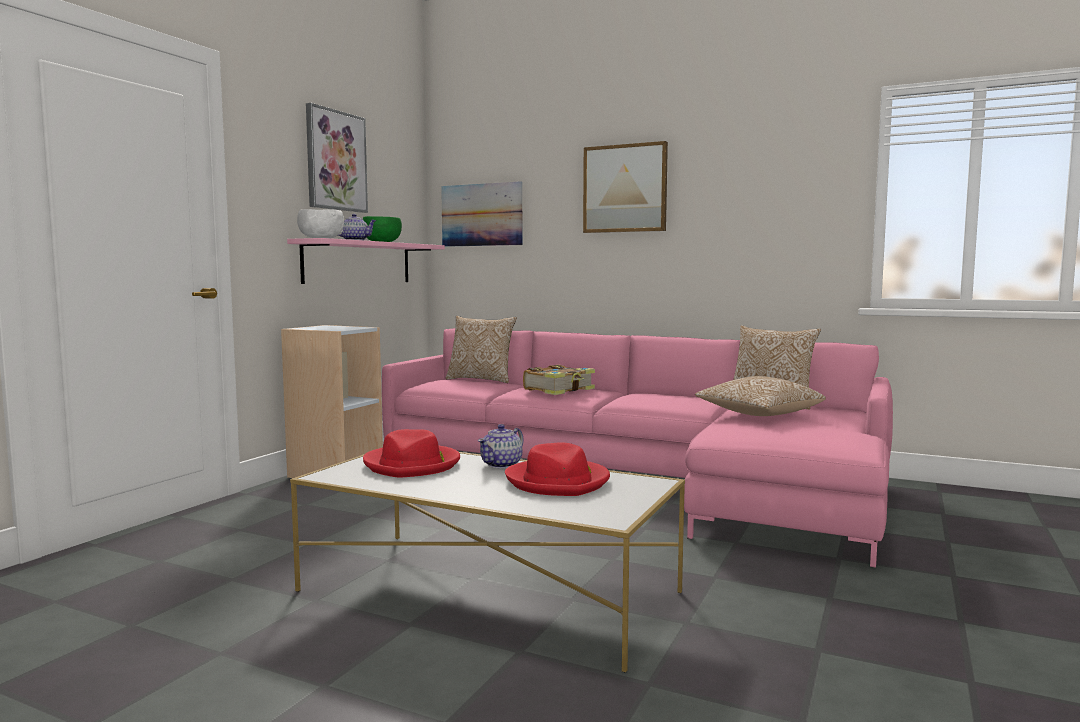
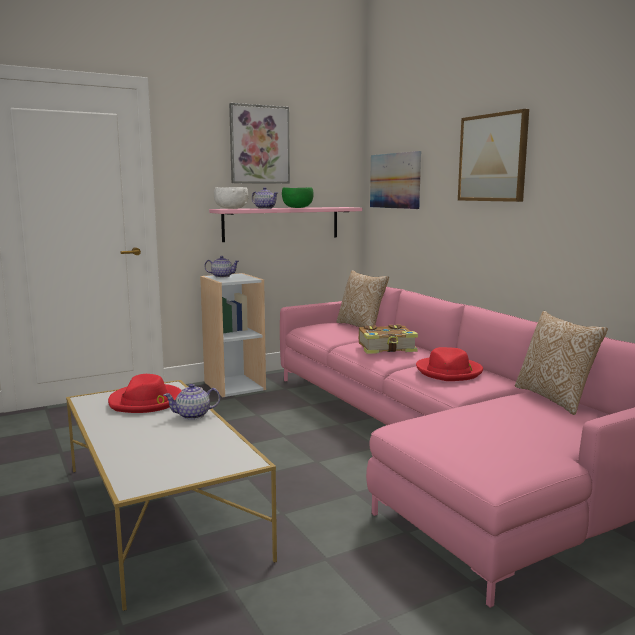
camera: 35 degrees right, 5 degrees up
(315, 327) = (222, 276): none -> teapot
(558, 481) = (188, 441): red hat -> red hat (449, 372)
(758, 414) = (493, 411): pillow -> none

